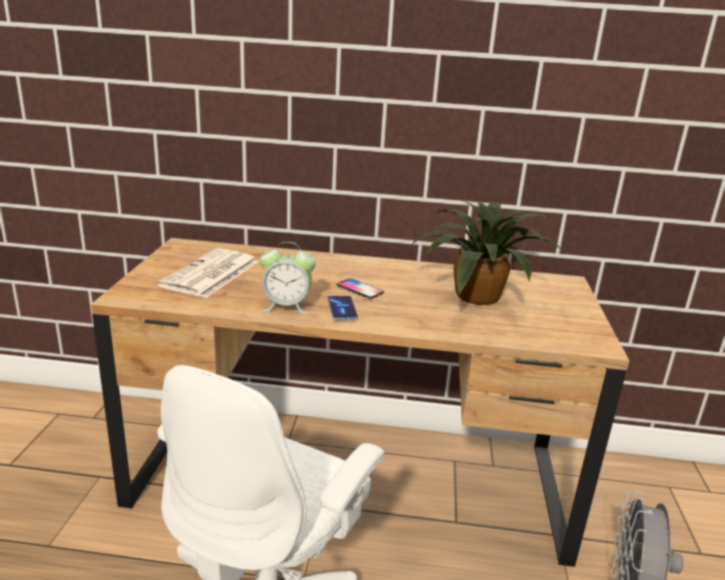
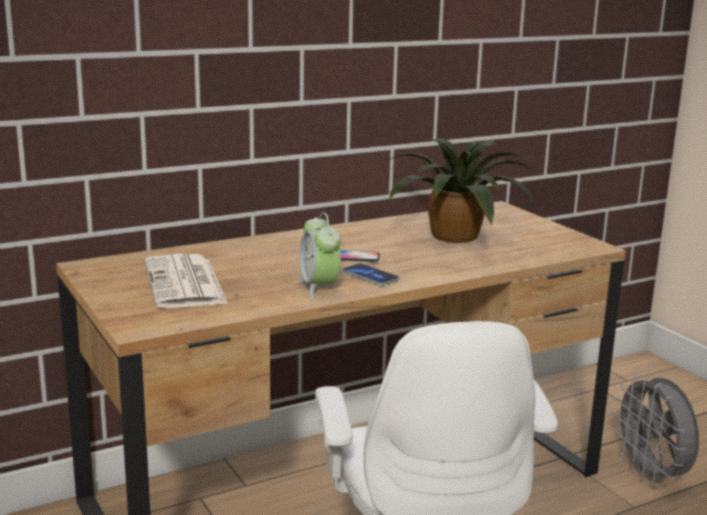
camera: 35 degrees left, 5 degrees down
(287, 306) = (319, 288): alarm clock -> alarm clock turned 105 degrees clockwise

